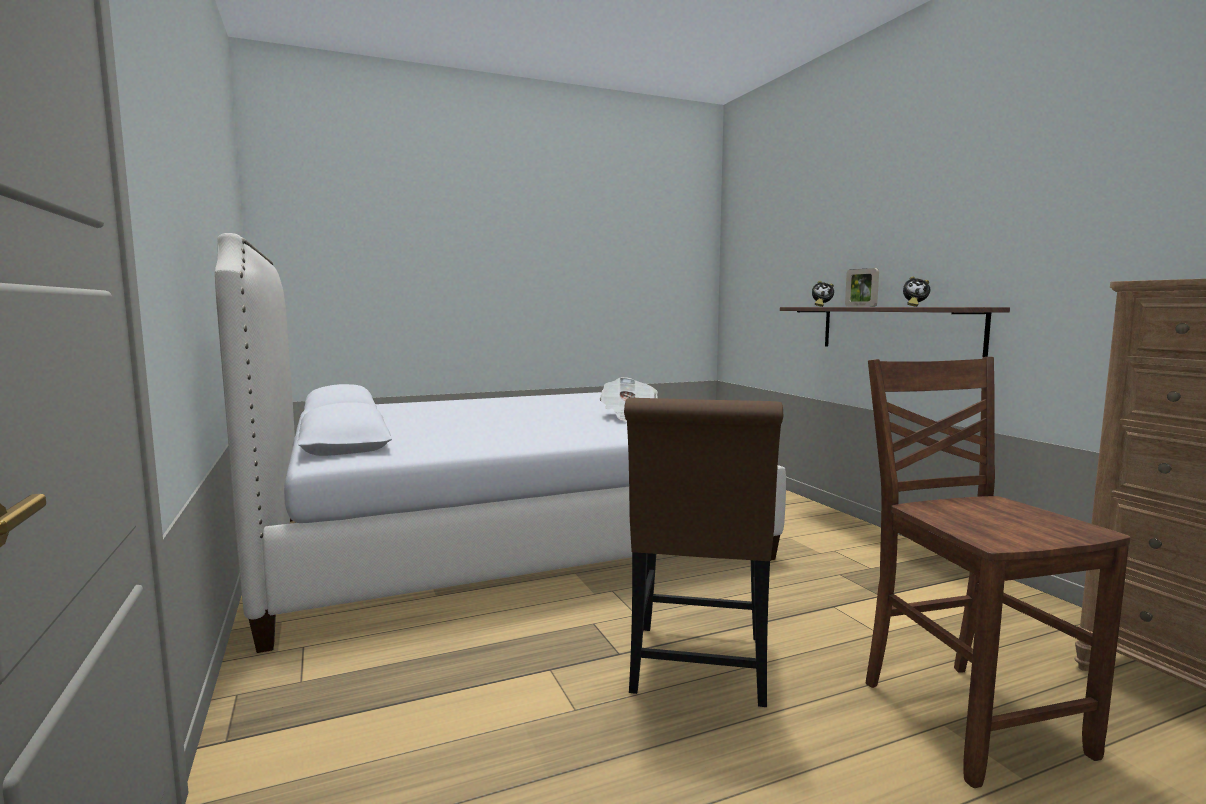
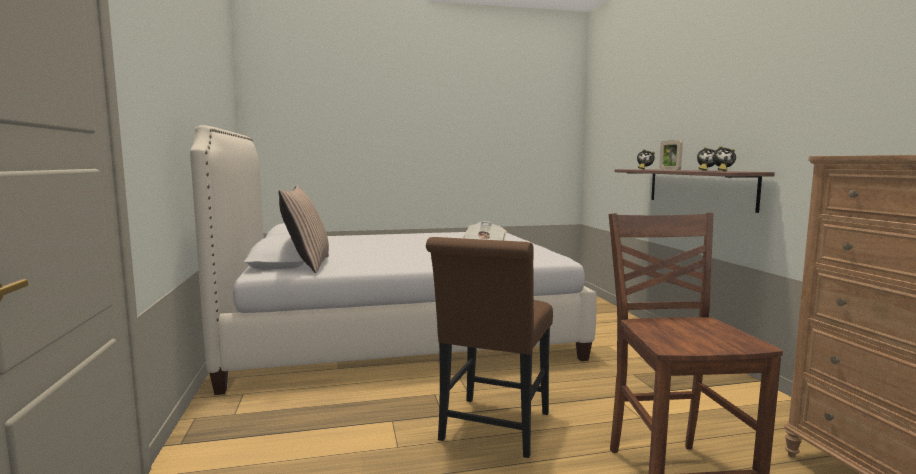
camera: 10 degrees right, 0 degrees up
(389, 445) = (307, 264): none -> pillow
(944, 306) = (722, 171): none -> alarm clock

